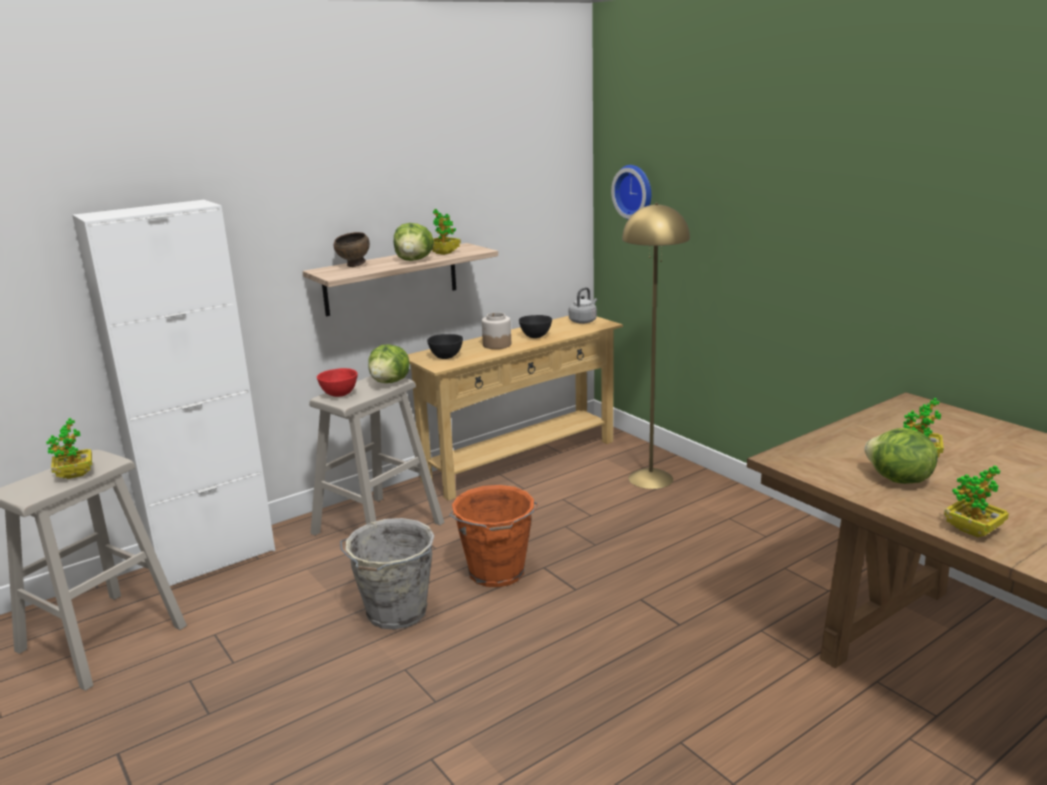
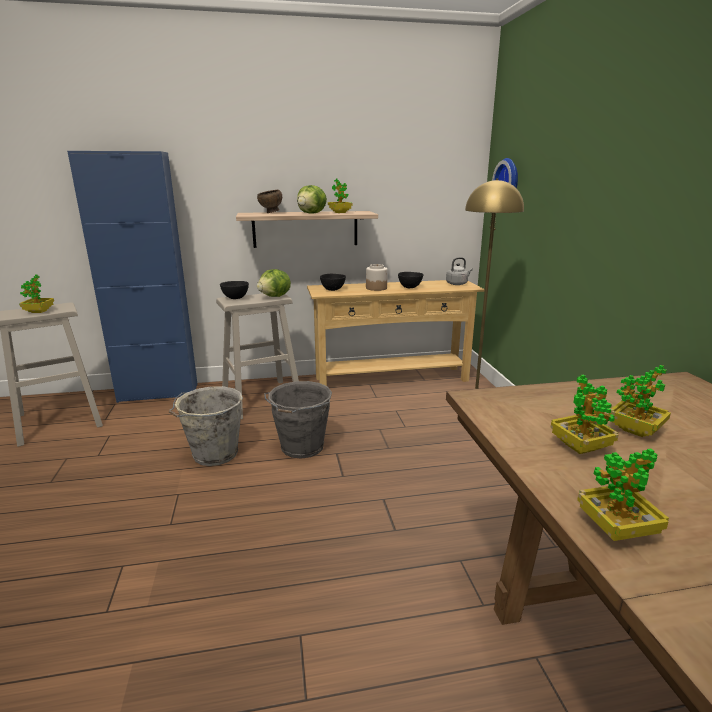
camera: 25 degrees right, 0 degrees up
(213, 559) = (158, 392): white cabinet -> blue cabinet
(338, 394) = (235, 298): red bowl -> black bowl
(497, 573) = (301, 448): orange bucket -> grey bucket
(898, 480) = (580, 447): lettuce -> potted plant

